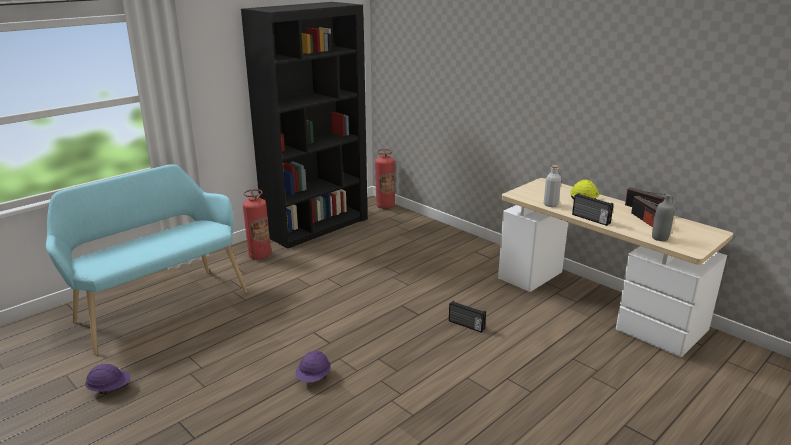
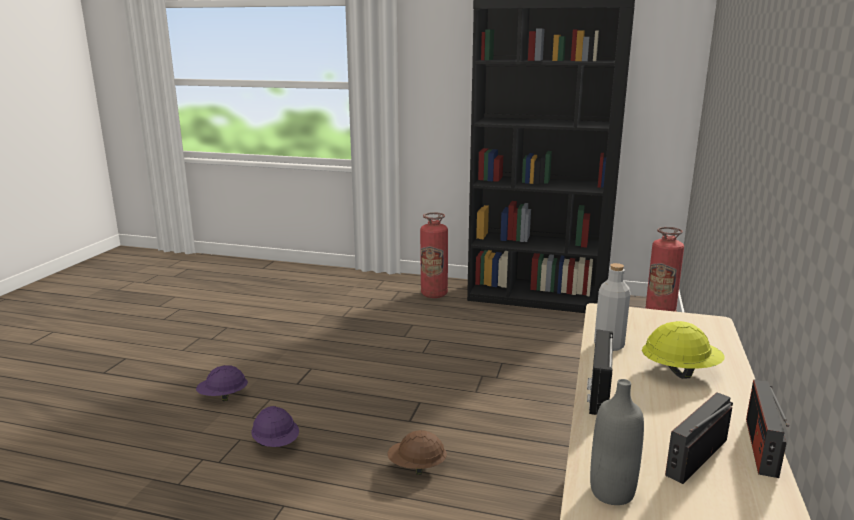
camera: 60 degrees right, 5 degrees down
(110, 389) = (162, 317): purple hard hat -> purple hard hat (276, 443)
(157, 305) = (298, 288): turquoise bench -> none
(466, 325) = (417, 467): radio -> brown hard hat

